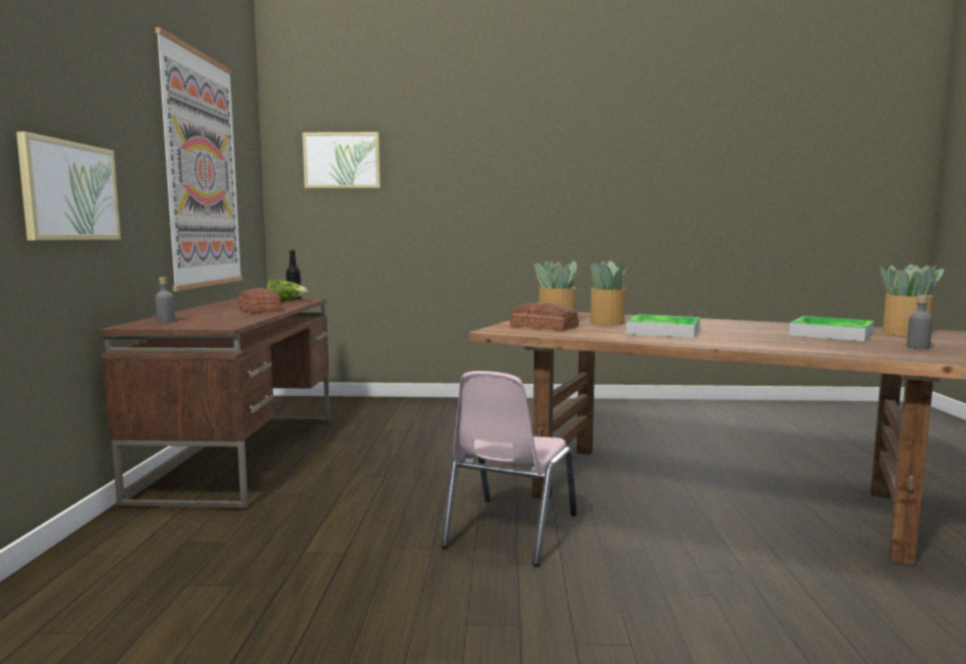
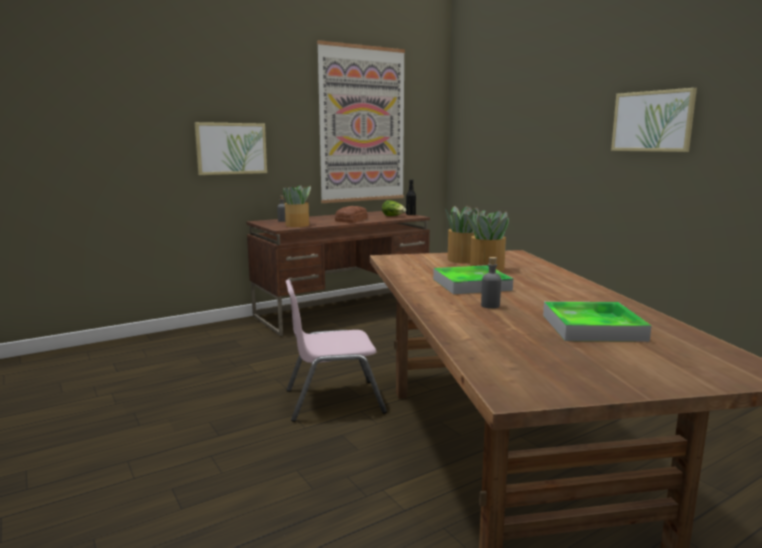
camera: 55 degrees right, 5 degrees up
(342, 160) = (490, 106): picture -> picture (652, 121)
(544, 327) = (425, 262): bread -> none
(904, 333) = (691, 354): potted plant -> potted plant (298, 225)
(918, 347) = (567, 361): grey bottle -> grey bottle (490, 306)

